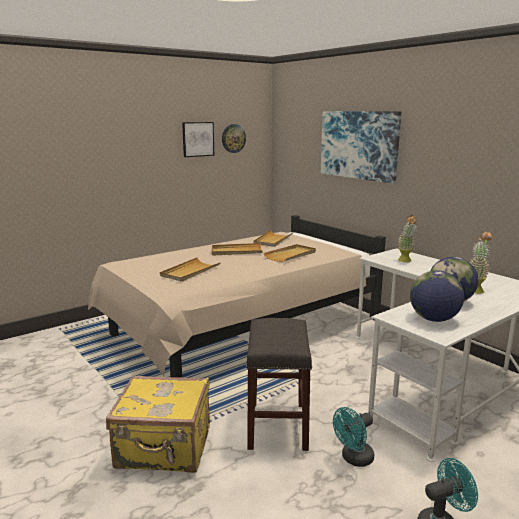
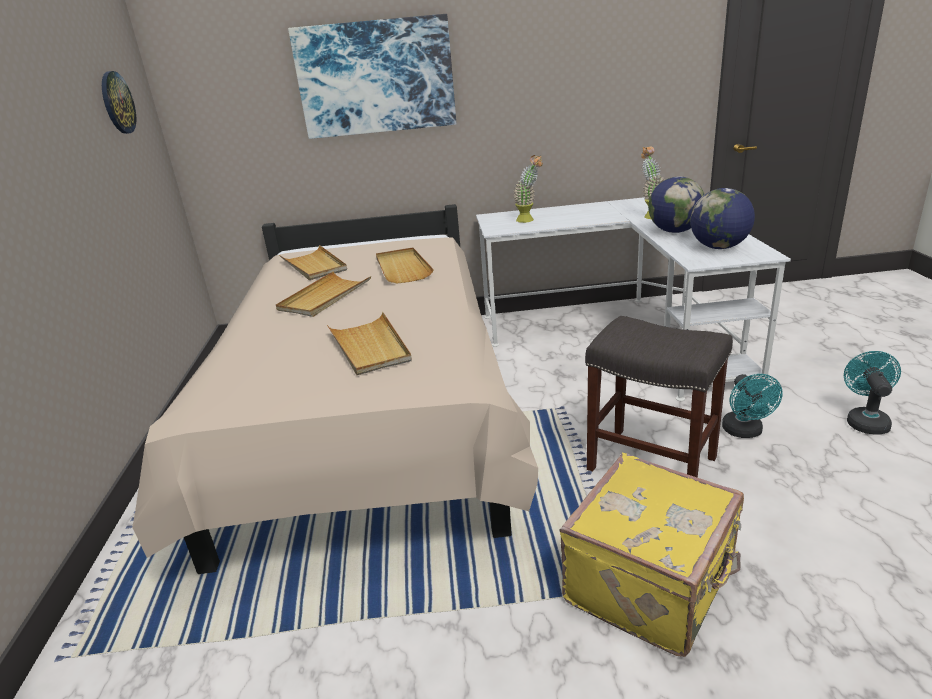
camera: 55 degrees left, 10 degrees up
(197, 139) = (77, 110): picture -> none

